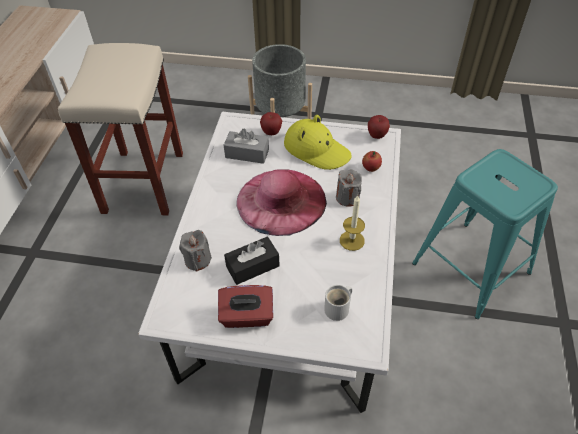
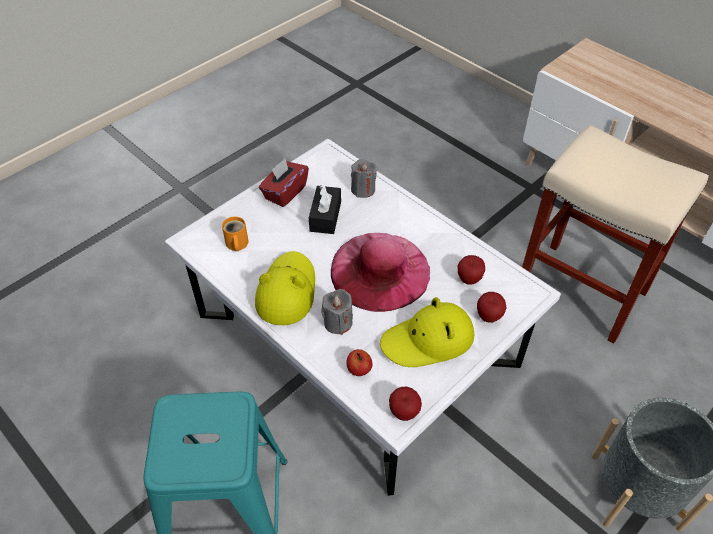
camera: 125 degrees right, 0 degrees up
(247, 153) = (469, 279): grey tissue box -> apple
(339, 309) = (236, 244): white mug -> orange mug
(352, 240) = (286, 291): candle -> yellow hat

